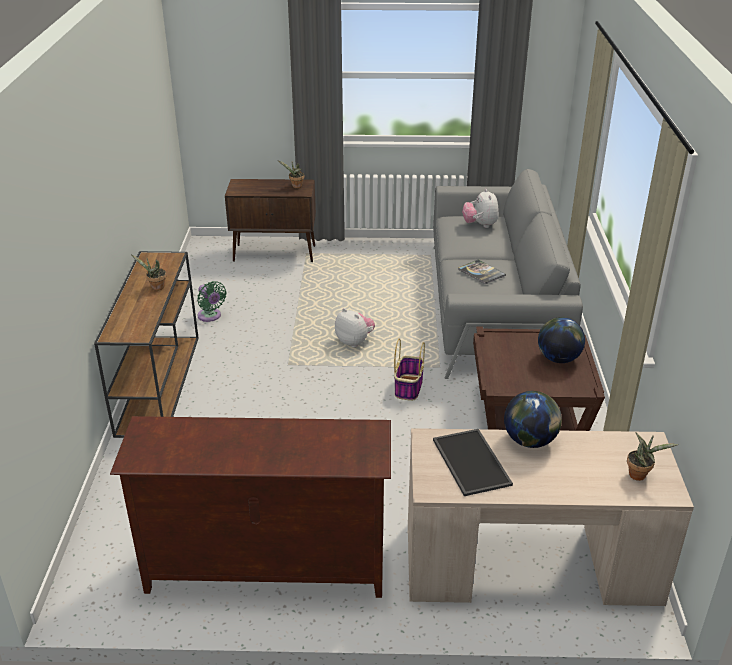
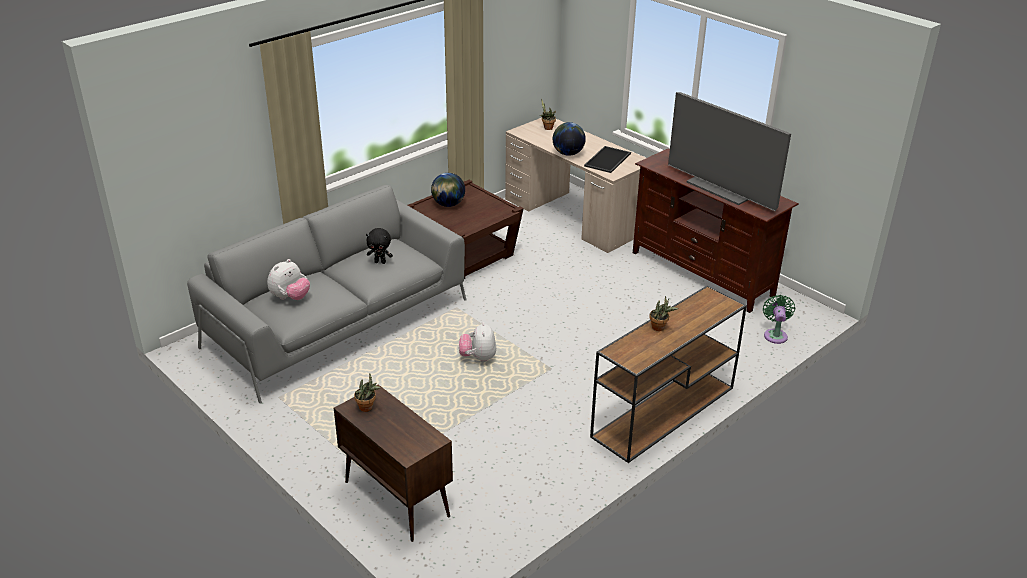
camera: 135 degrees left, 0 degrees up
(210, 316) = (554, 454): green fan -> green fan (775, 335)
(233, 438) = (722, 189): none -> television
(408, 387) = (497, 308): basket -> none
(481, 272) = (380, 262): book -> black plush toy

